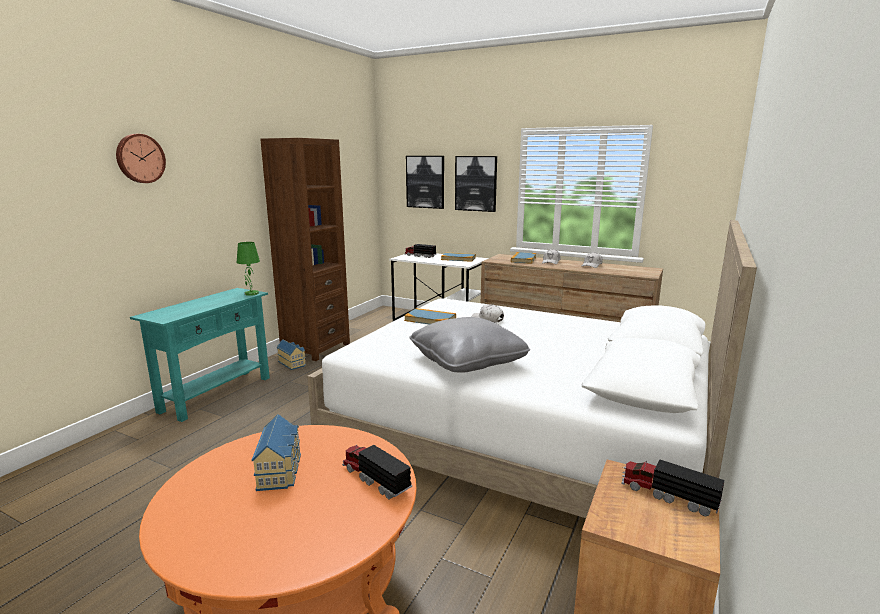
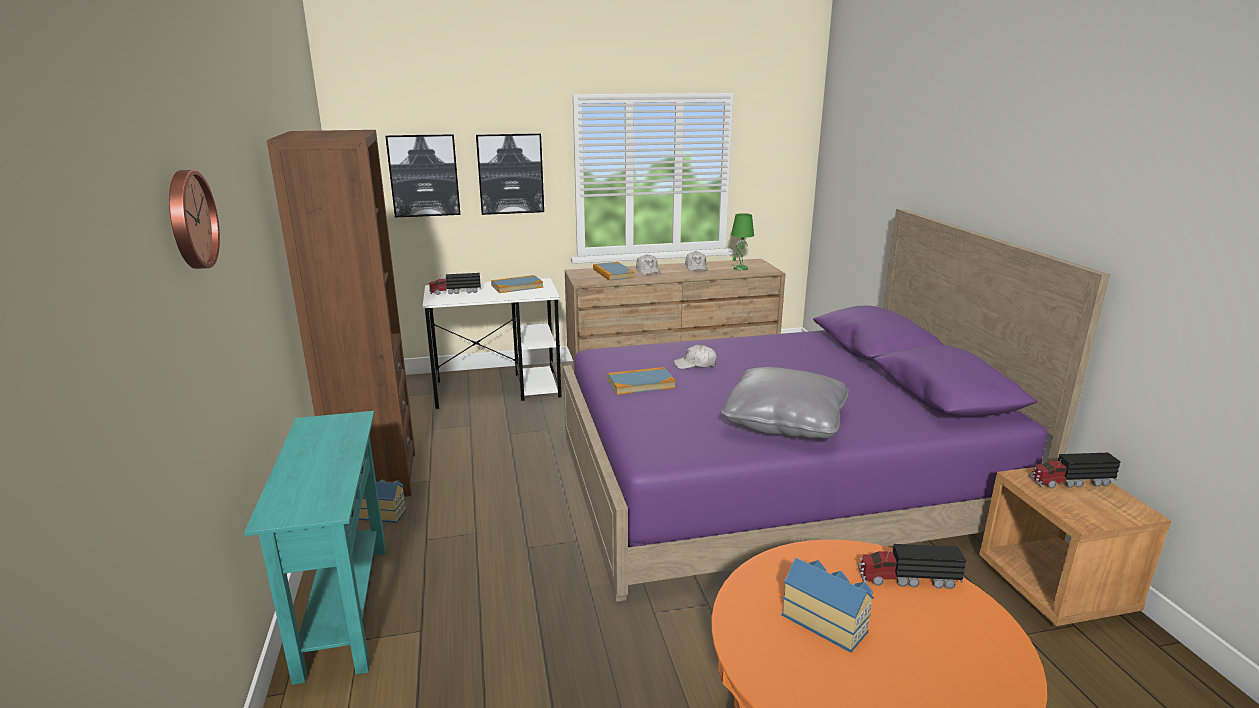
camera: 40 degrees left, 5 degrees up
(251, 293) = (353, 420): green table lamp -> green table lamp (740, 268)
(521, 431) = (776, 483): white bed -> purple bed

